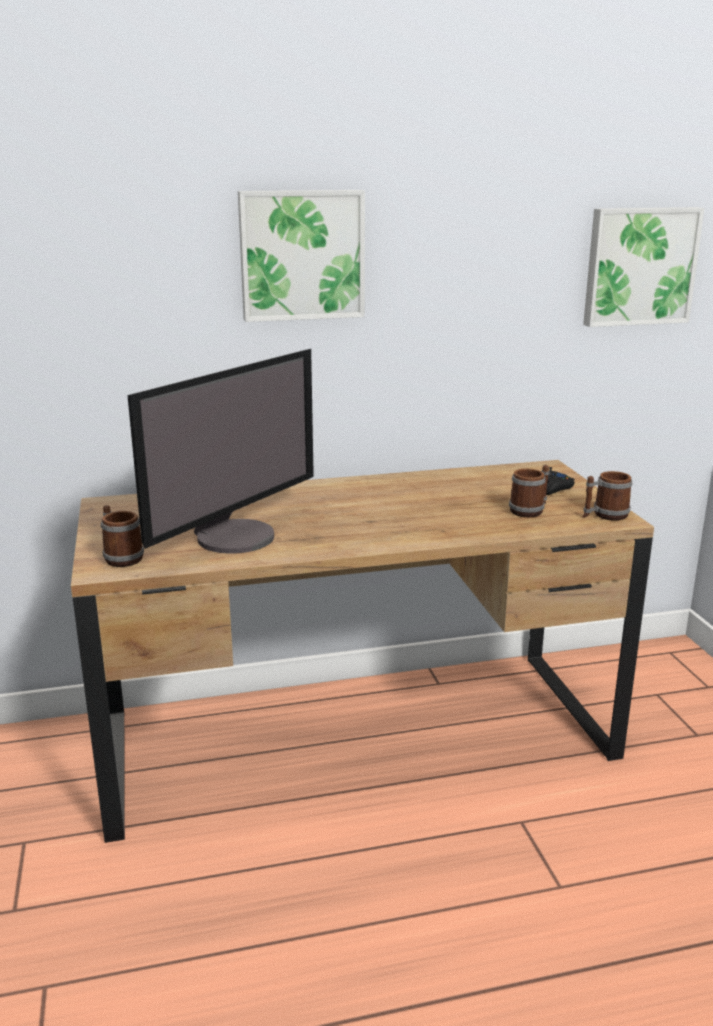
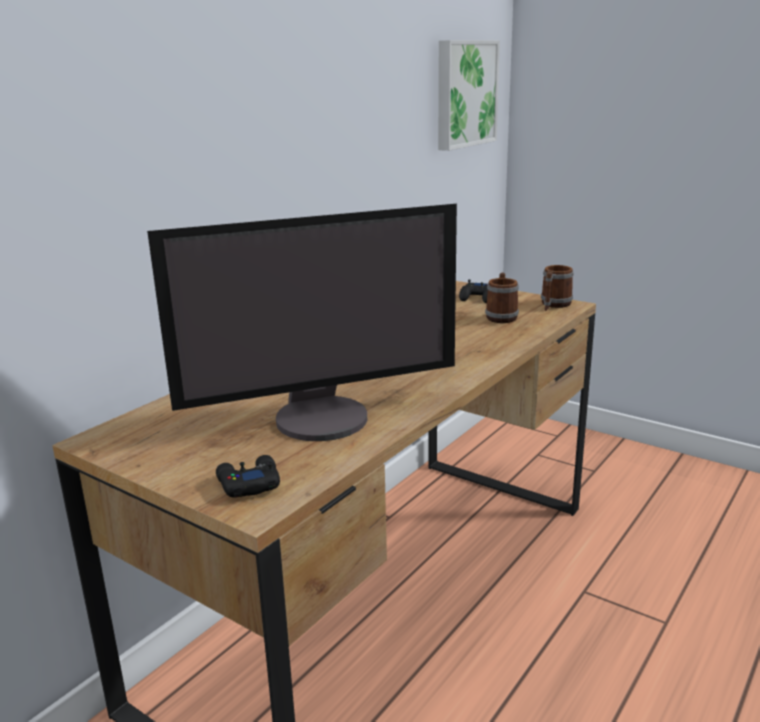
camera: 40 degrees left, 0 degrees up
(120, 557) = (248, 484): mug -> black game controller
(235, 536) = (322, 418): monitor -> monitor turned 75 degrees clockwise
(301, 255) = (245, 90): picture -> none

